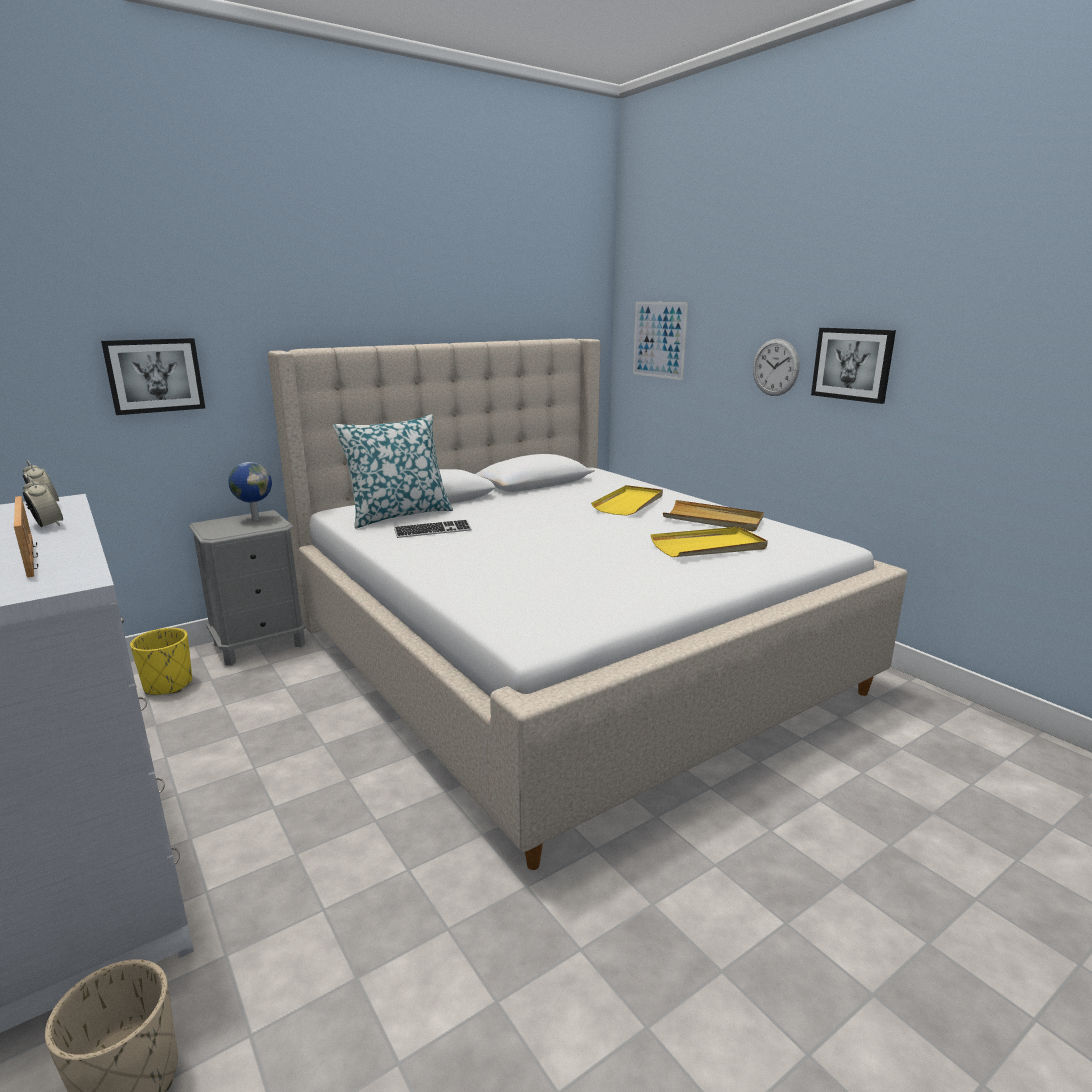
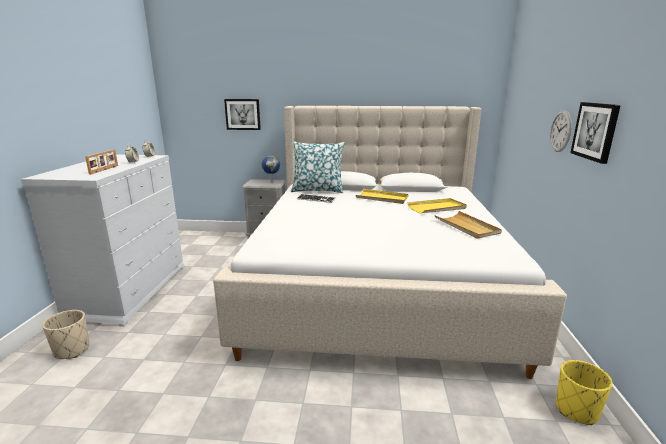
camera: 40 degrees right, 0 degrees up
(168, 685) = (224, 243): yellow planter -> yellow planter (576, 410)
(659, 340) = (518, 109): picture -> none
(709, 547) = (428, 239): yellow tray -> yellow tray (382, 198)

